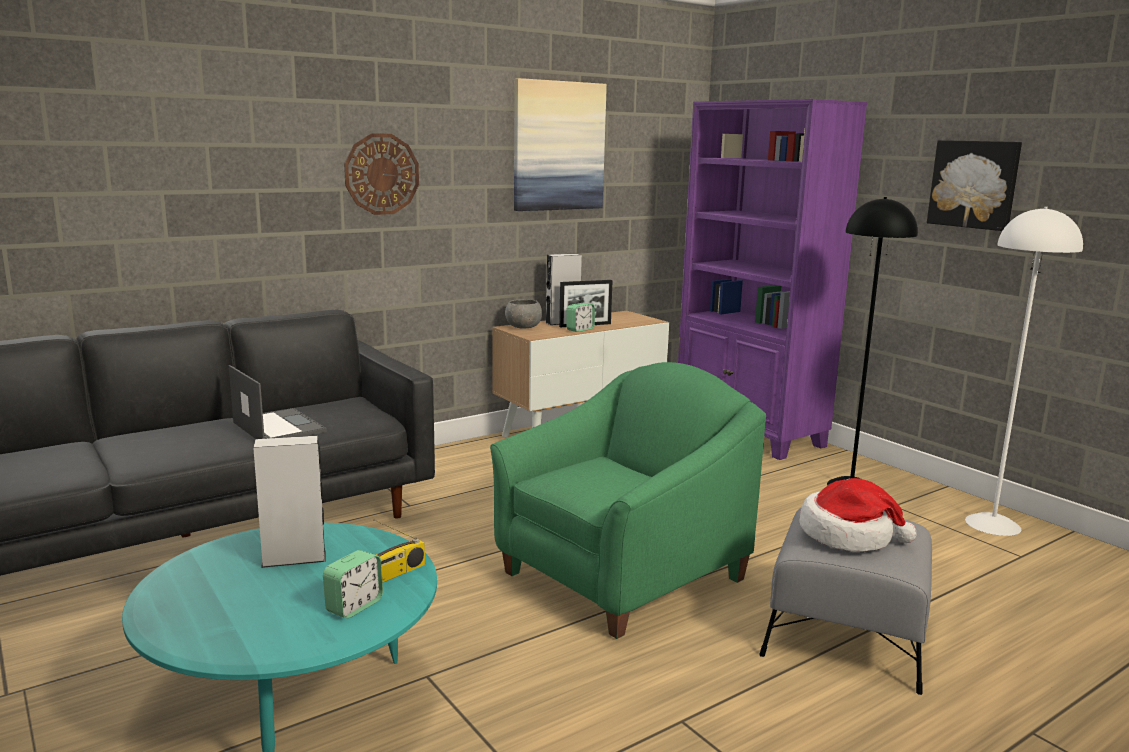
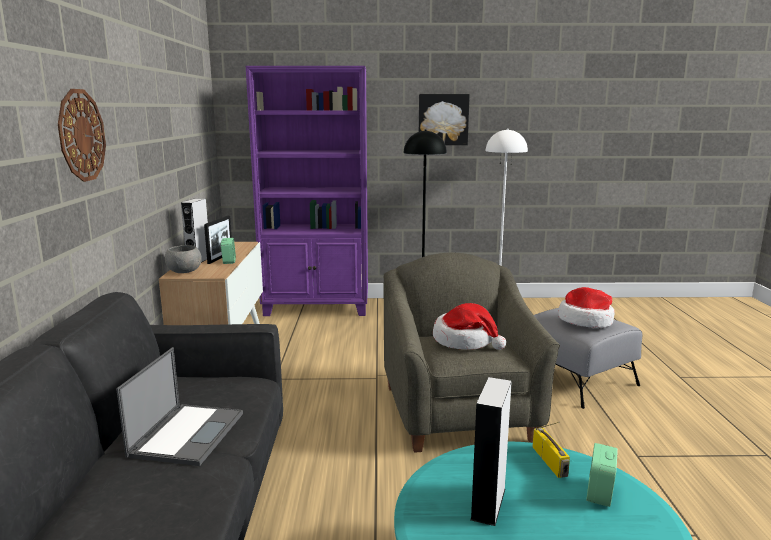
camera: 55 degrees left, 0 degrees up
(278, 427) = (188, 433): laptop -> laptop turned 105 degrees clockwise
(354, 606) = (599, 493): alarm clock -> alarm clock turned 135 degrees counterclockwise
(558, 146) = (164, 103): picture -> none
(607, 473) = (465, 341): none -> hat
(622, 576) = (459, 413): green armchair -> grey armchair

